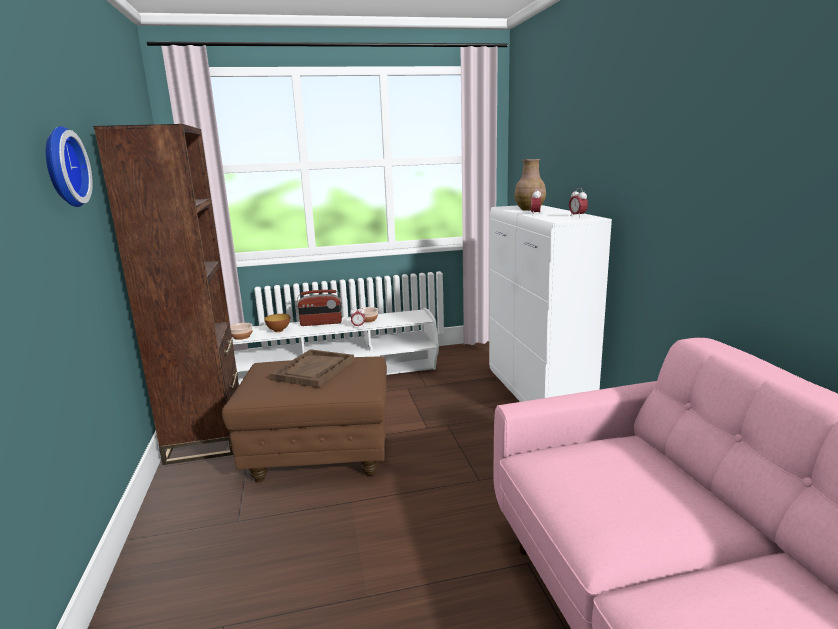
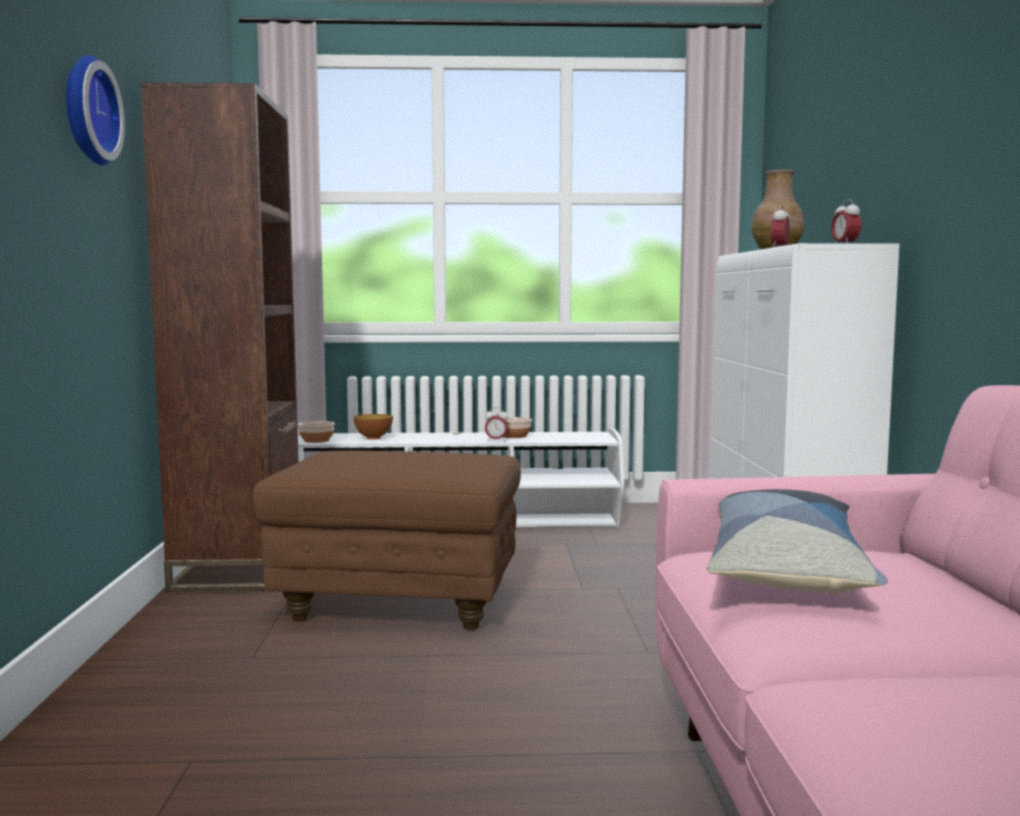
camera: 10 degrees right, 10 degrees down
(314, 370) = (402, 457): brown tray -> none
(321, 323) = (440, 435): radio -> none
(583, 471) = (786, 567): none -> pillow

